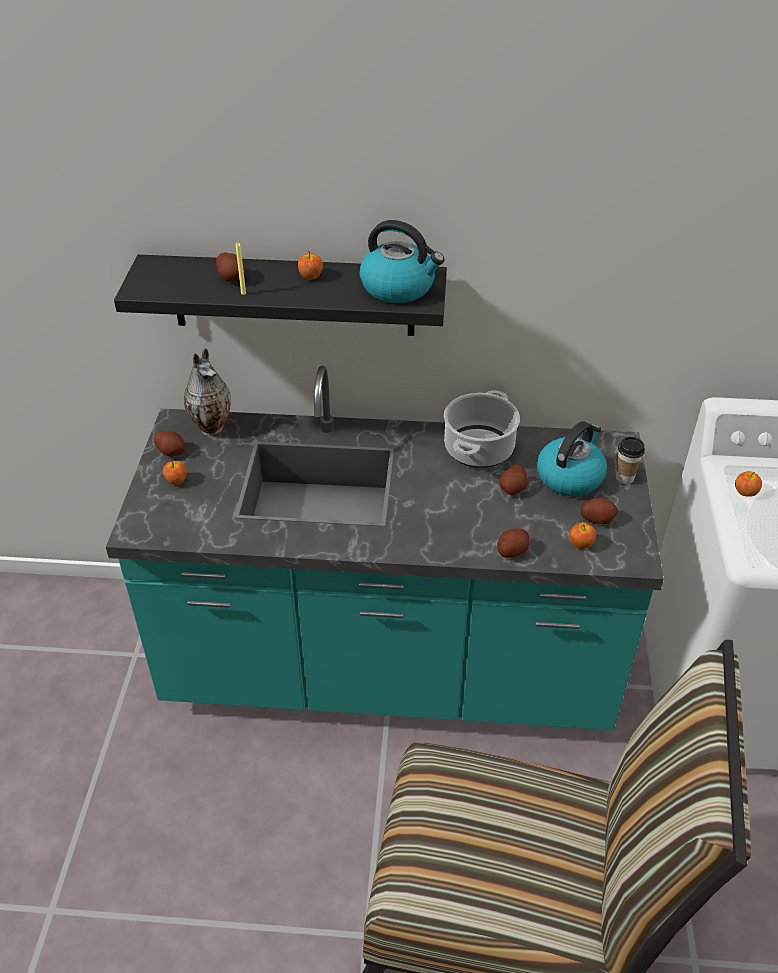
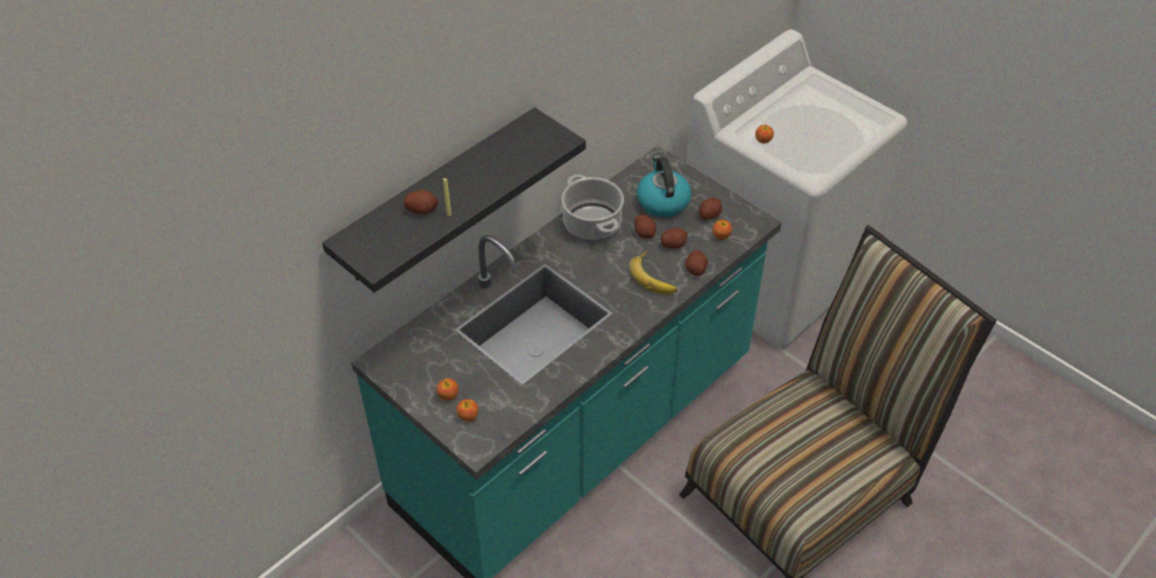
camera: 50 degrees left, 5 degrees up
(171, 451) = (411, 382): potato -> potato (673, 244)
(212, 427) = (410, 344): vase -> none
(311, 276) = (468, 172): apple -> apple (468, 416)
(399, 287) = (533, 141): kettle -> none
(466, 527) = (655, 276): none -> banana
(624, 478) = (689, 179): cup -> none

